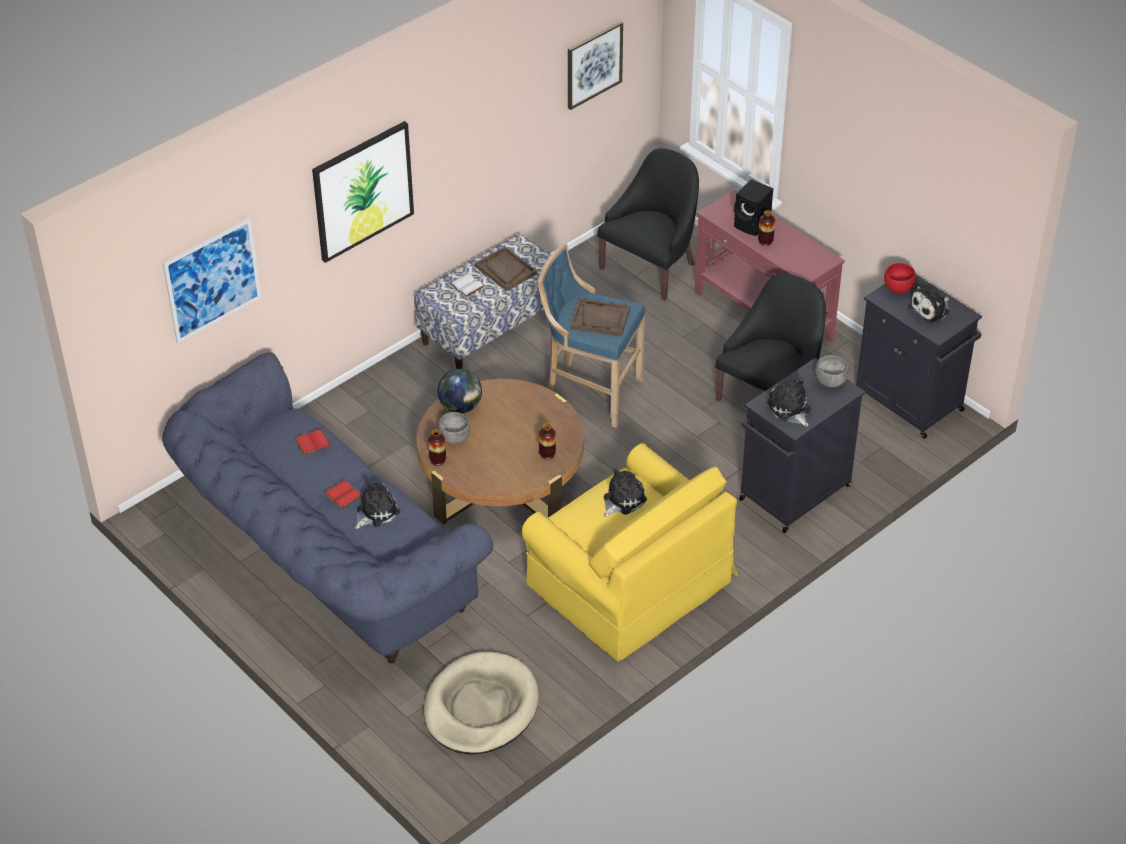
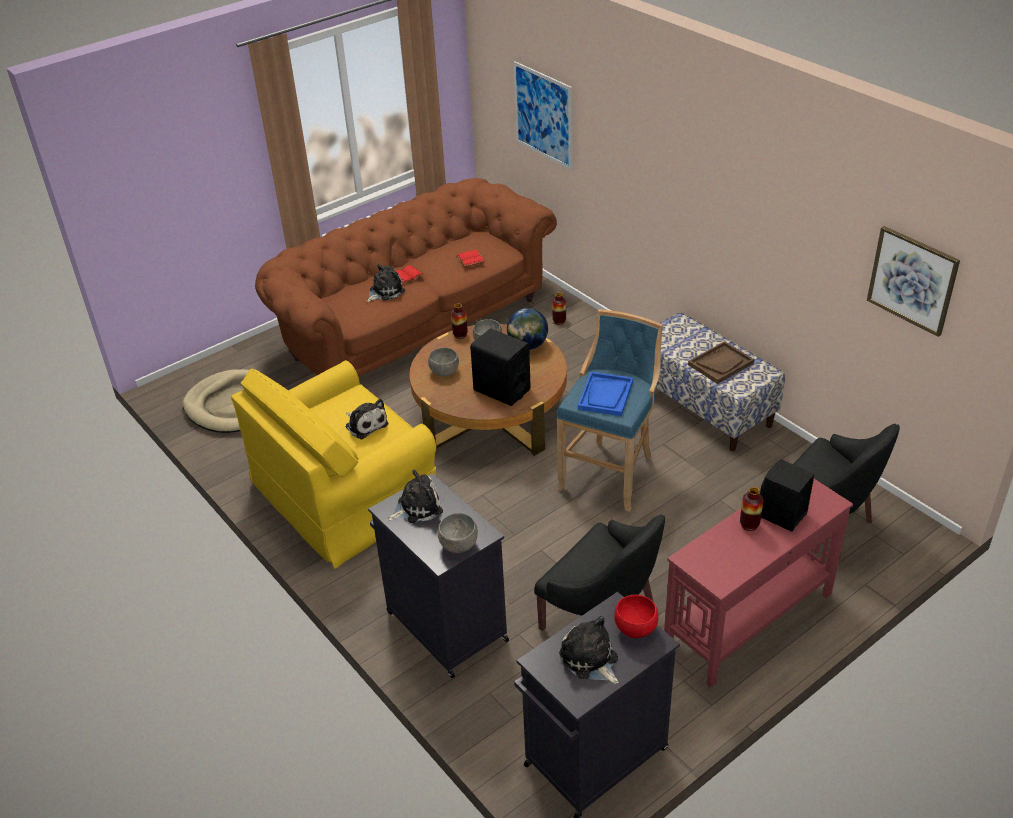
camera: 95 degrees right, 5 degrees down
(322, 561) = (410, 323): blue sofa -> brown sofa
(362, 191) = (657, 161): picture -> none
(375, 512) = (385, 291): plush toy -> plush toy turned 90 degrees counterclockwise
(465, 286) = (693, 340): white book -> none
(506, 468) = (444, 372): none -> grey bowl
(536, 423) = (501, 390): none -> black speaker
(547, 454) = (458, 396): vase -> vase (559, 321)
(600, 319) = (605, 395): brown tray -> blue tray

